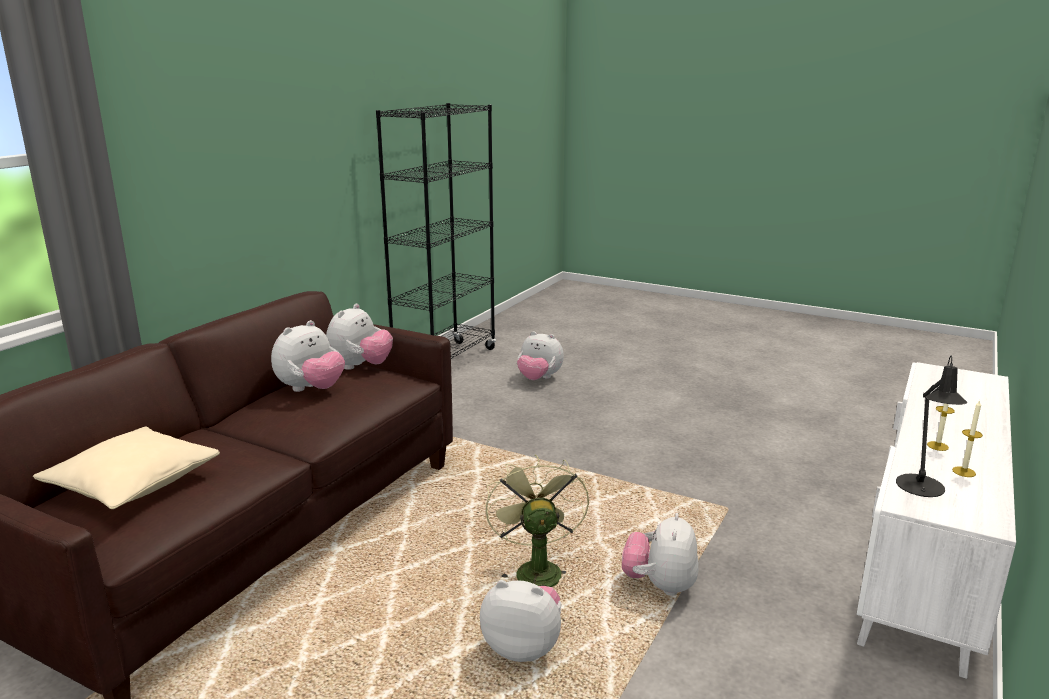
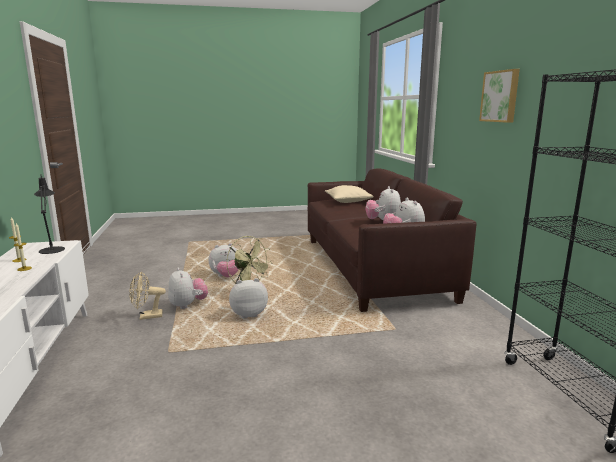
camera: 140 degrees right, 5 degrees down
(246, 140) = (500, 96): none -> picture
(539, 379) = (463, 422): plush toy -> plush toy (248, 314)
(741, 588) = (147, 316): none -> beige fan

